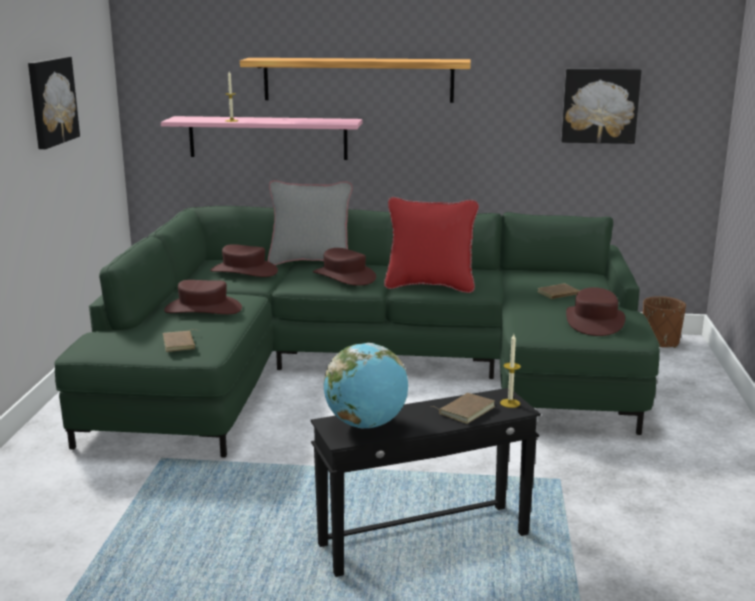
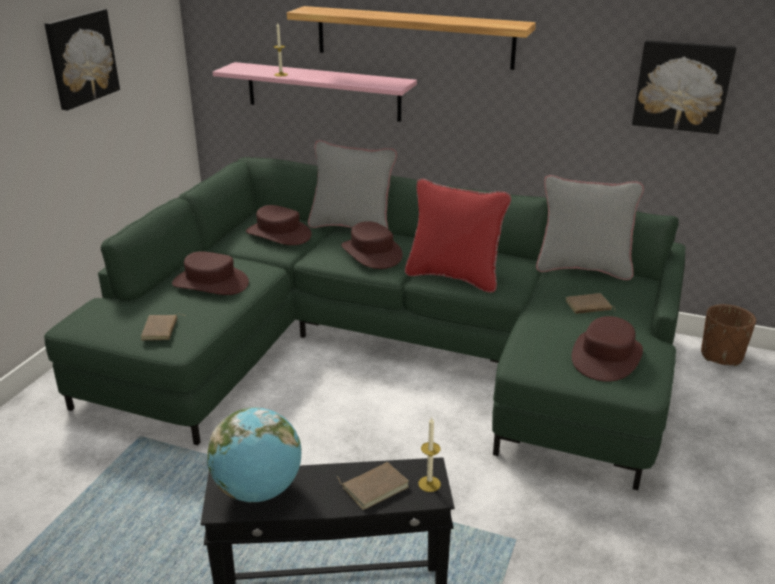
camera: 15 degrees right, 10 degrees up
(537, 272) = (583, 268): none -> grey pillow

